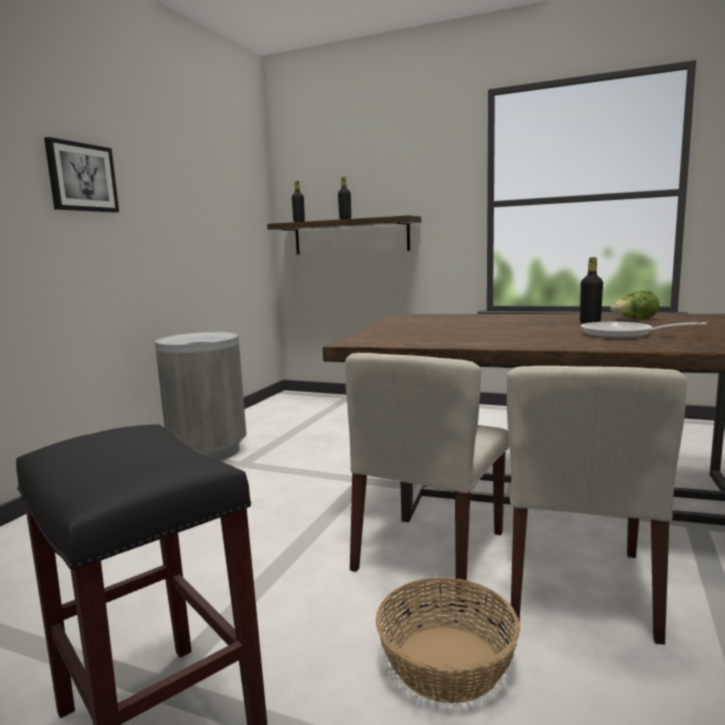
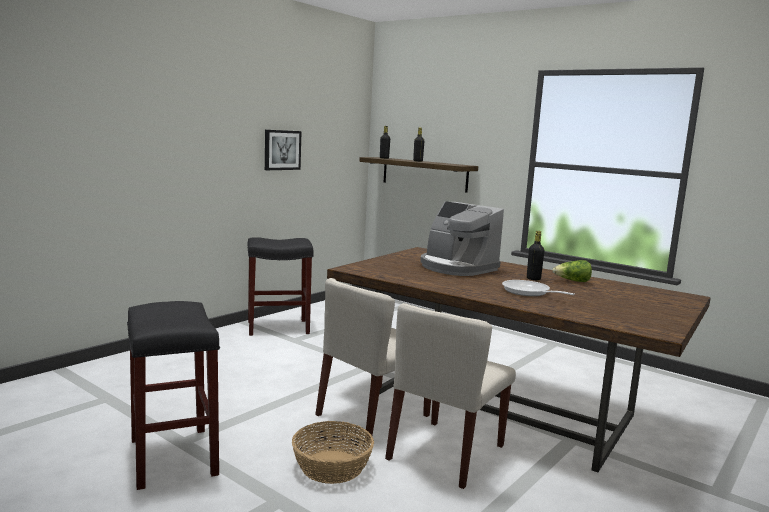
camera: 15 degrees right, 0 degrees up
(82, 177) = (214, 129): picture -> picture (282, 150)
(208, 452) = (277, 327): grey trash can -> black stool
(481, 324) = (456, 267): none -> coffee machine

